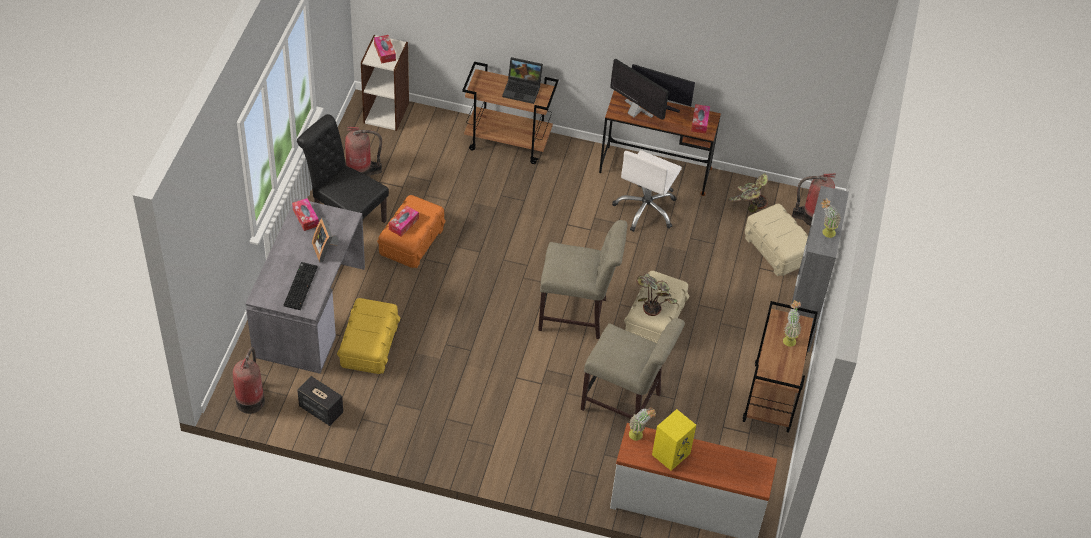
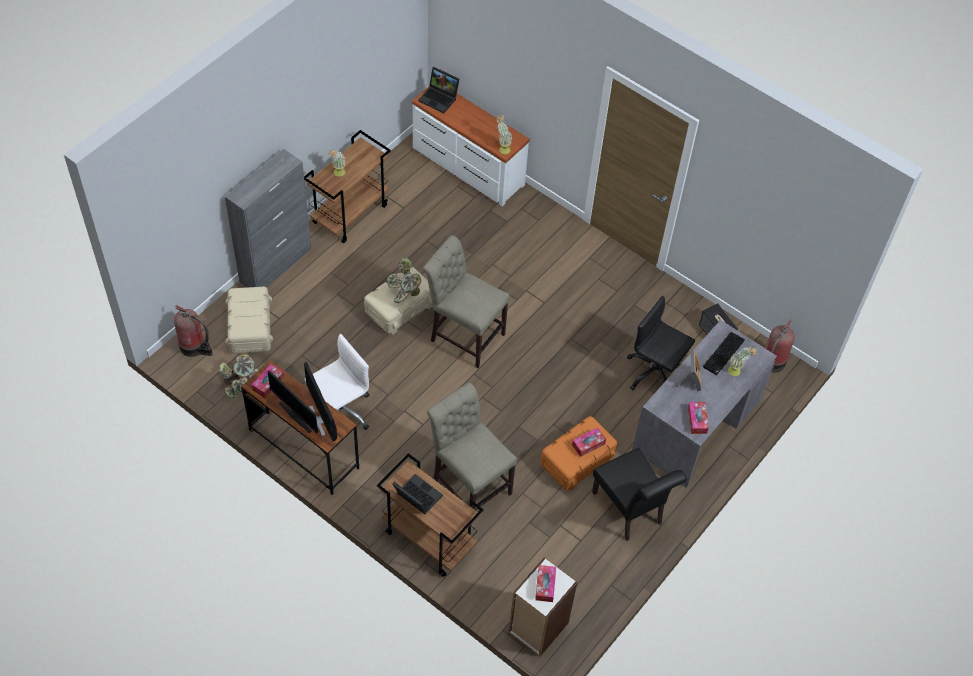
camera: 155 degrees left, 5 degrees up
(361, 171) = (594, 560): fire extinguisher -> none
(369, 346) = (655, 373): yellow storage box -> black office chair
(625, 403) = (468, 251): beige chair -> beige chair (469, 483)
(671, 453) = (486, 129): yellow speaker -> none
(748, 473) = (440, 98): none -> laptop
(825, 233) = (275, 170): potted plant -> potted plant (737, 371)

